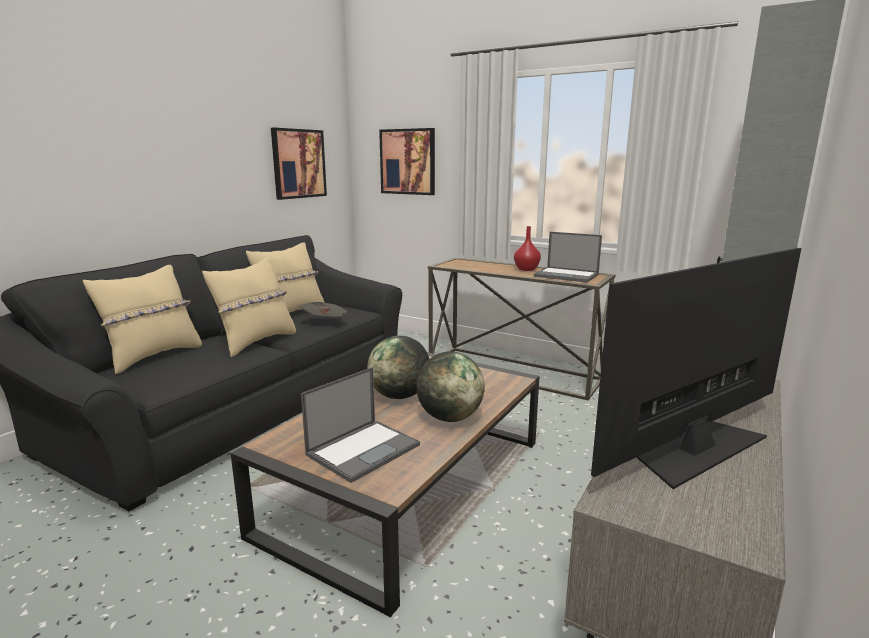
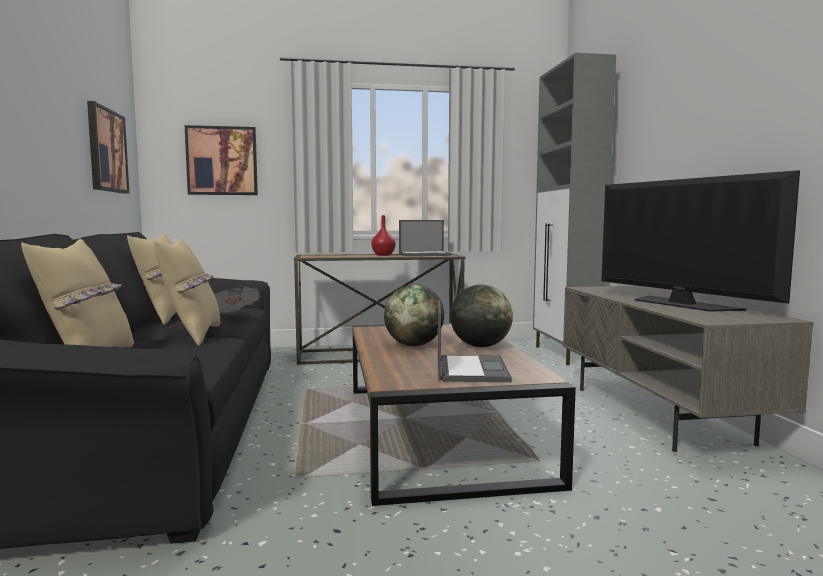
camera: 40 degrees left, 10 degrees down
(696, 449) = (681, 304): television -> television turned 45 degrees counterclockwise

